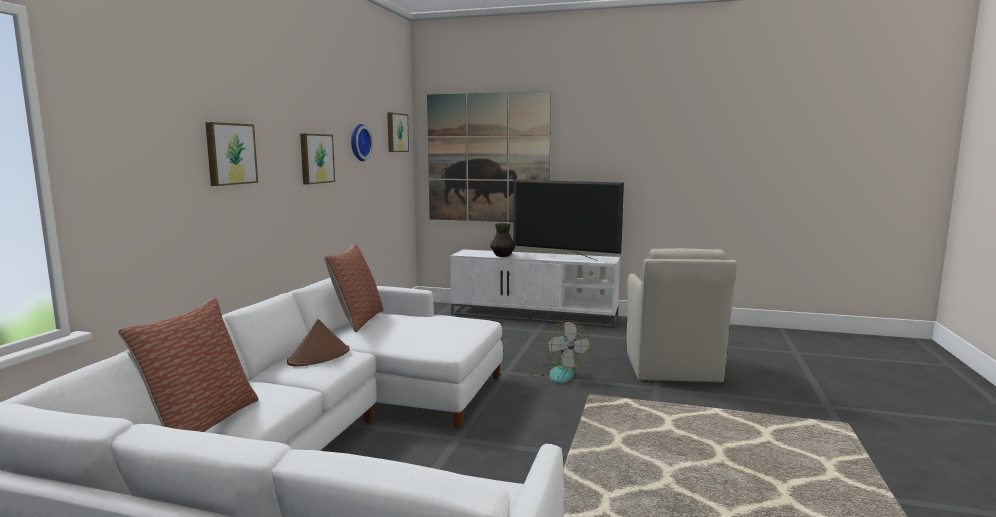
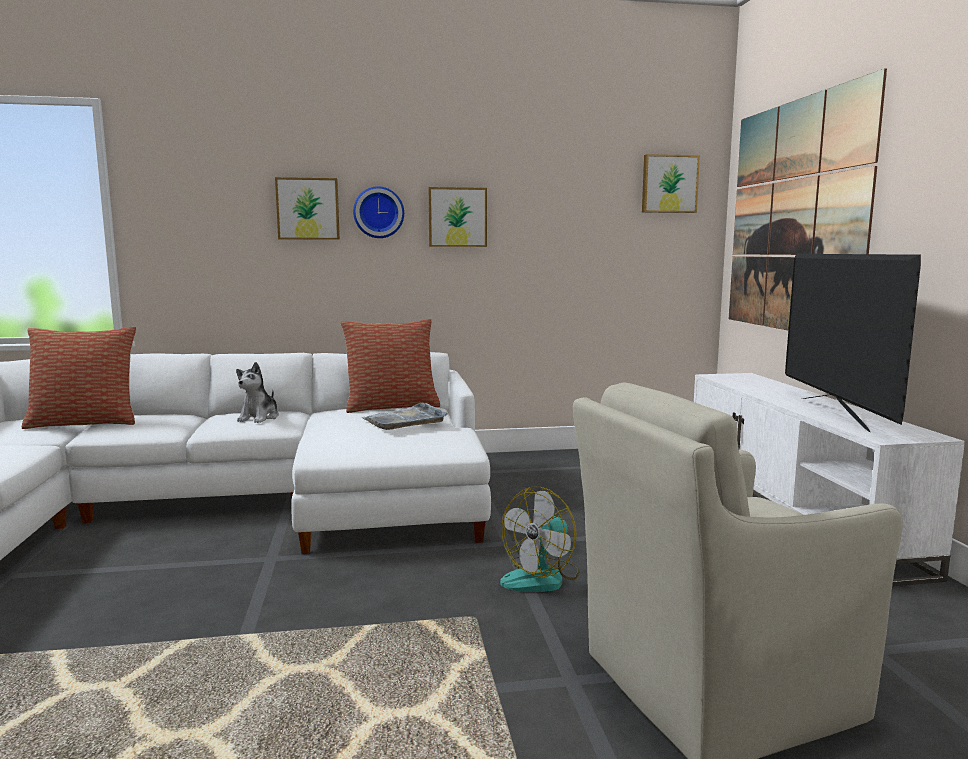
camera: 65 degrees right, 0 degrees up
(319, 356) = (259, 418): brown hat -> plush toy
(358, 142) = (559, 198): wall clock -> wall clock (378, 212)
(414, 320) = (405, 420): none -> grey tray
(502, 256) = (753, 389): vase -> none

